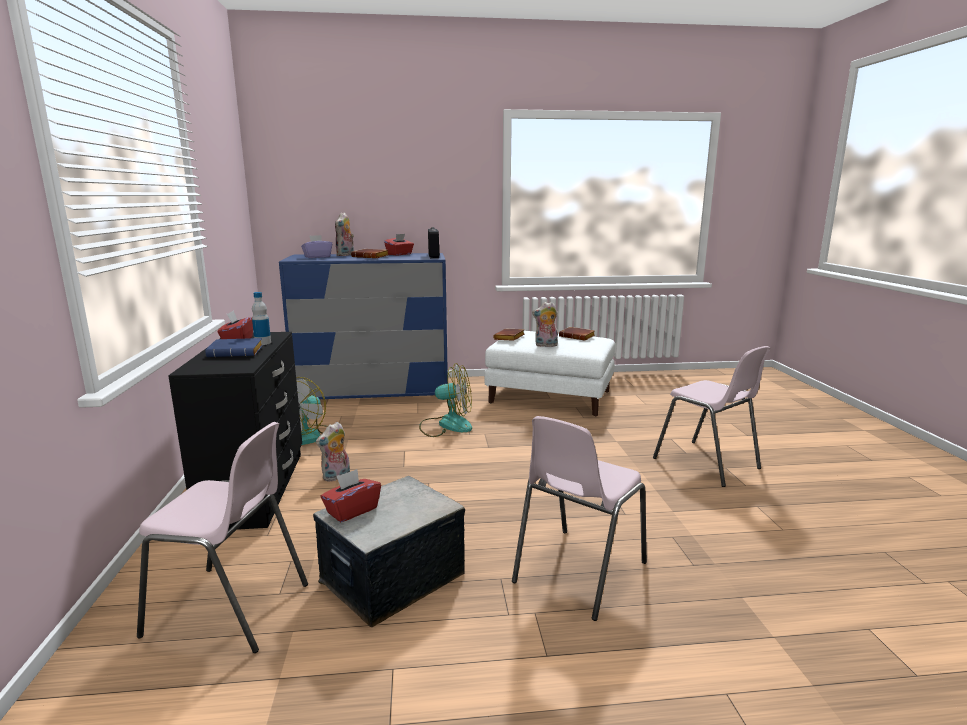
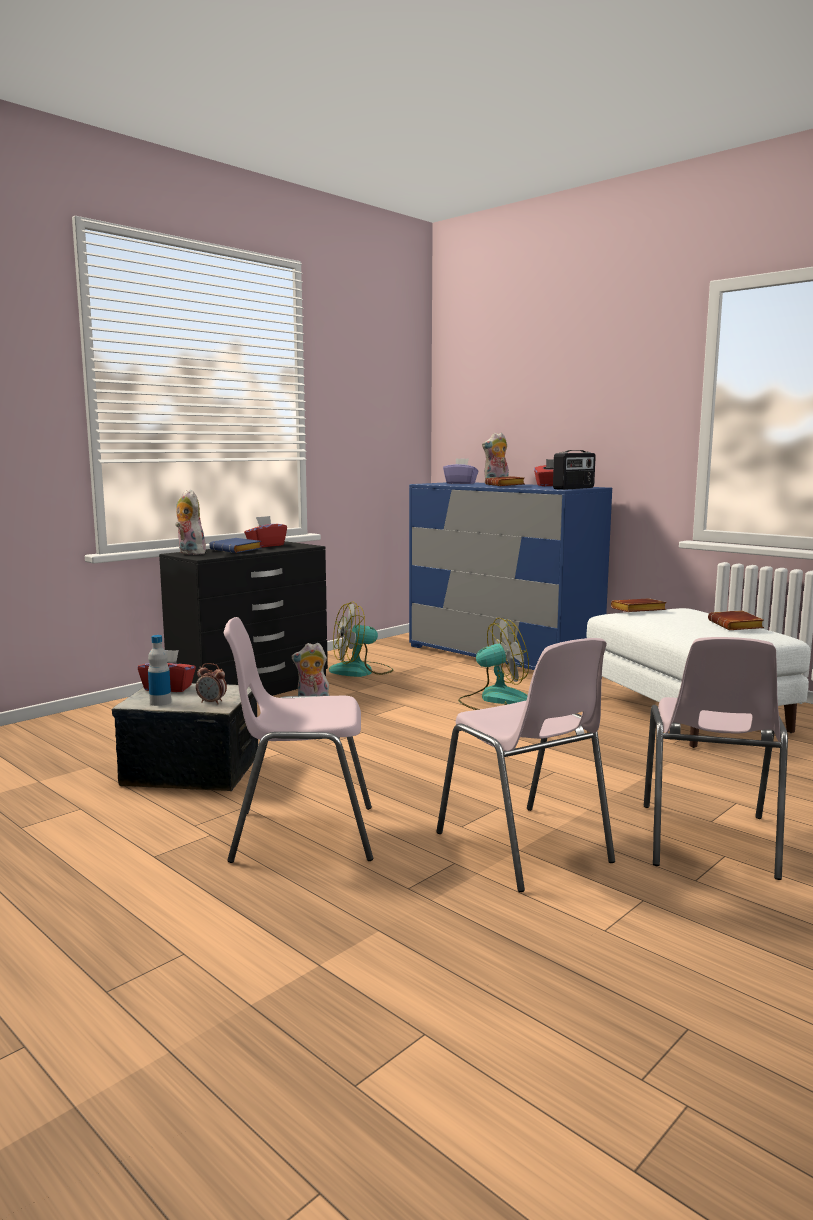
camera: 50 degrees right, 5 degrees down
(230, 609) = (93, 742): pink chair -> pink chair (524, 848)
(263, 343) = (275, 548): bottle -> bottle (160, 702)
(427, 504) = (212, 702): none -> alarm clock
(446, 425) = (494, 700): fan -> fan turned 75 degrees counterclockwise
(545, 345) = (655, 624): plush toy -> plush toy (189, 553)

